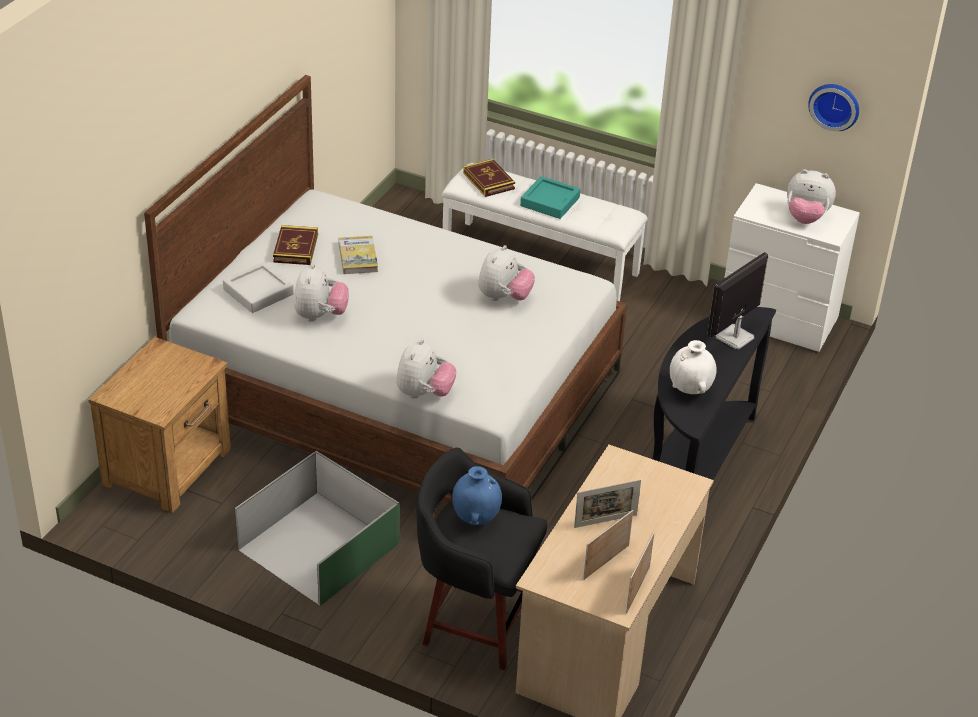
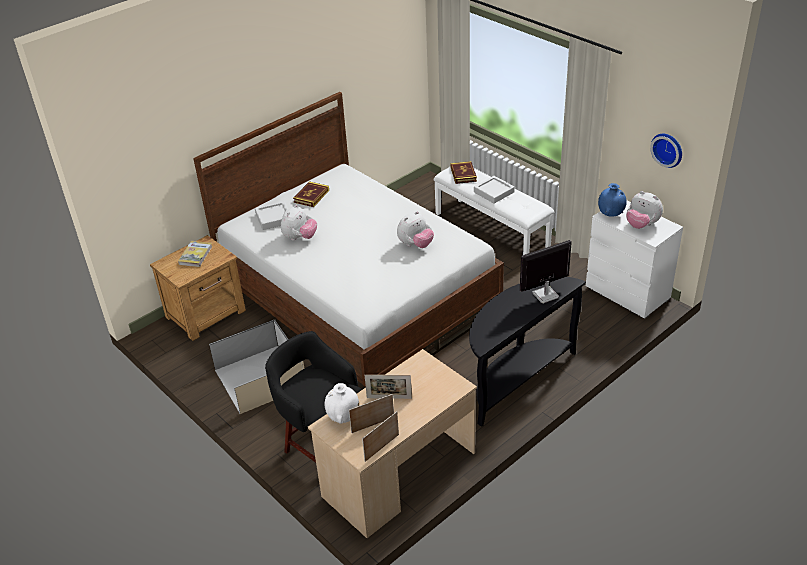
camera: 25 degrees right, 0 degrees up
(317, 545) = (259, 377): green storage box -> beige storage box
(358, 257) = (343, 207): book -> book (195, 255)
(424, 393) = (330, 295): plush toy -> none
(476, 517) = (316, 378): blue vase -> blue vase (610, 214)
(550, 202) = (494, 192): turquoise tray -> grey tray
(690, 390) = (494, 324): white vase -> white vase (343, 418)

